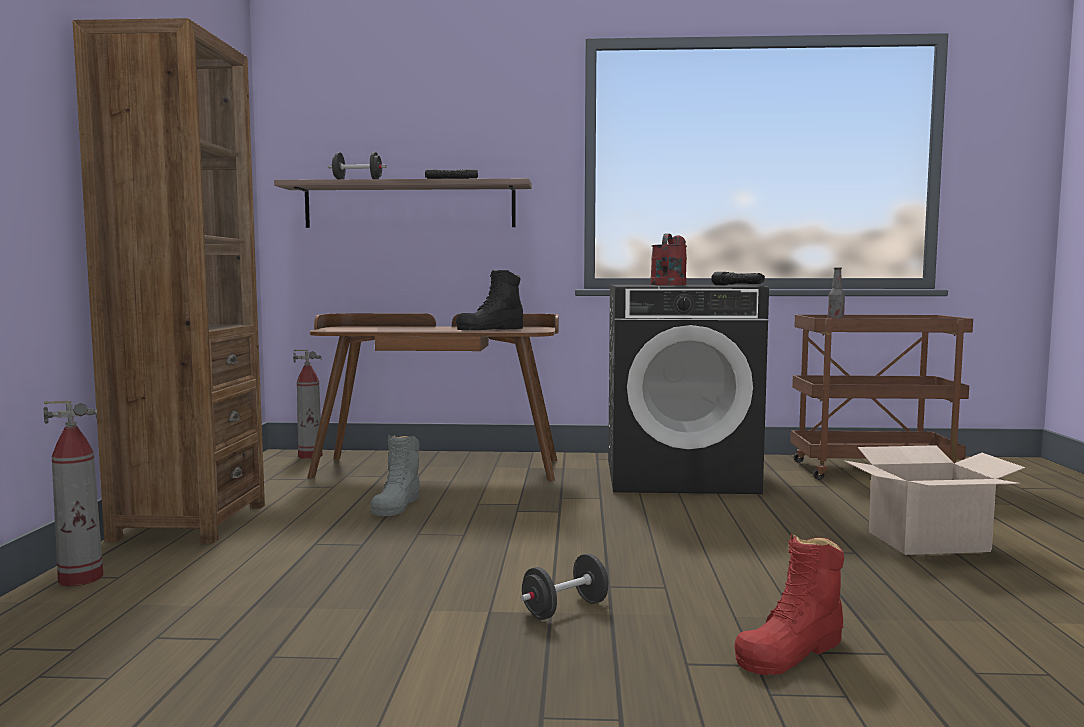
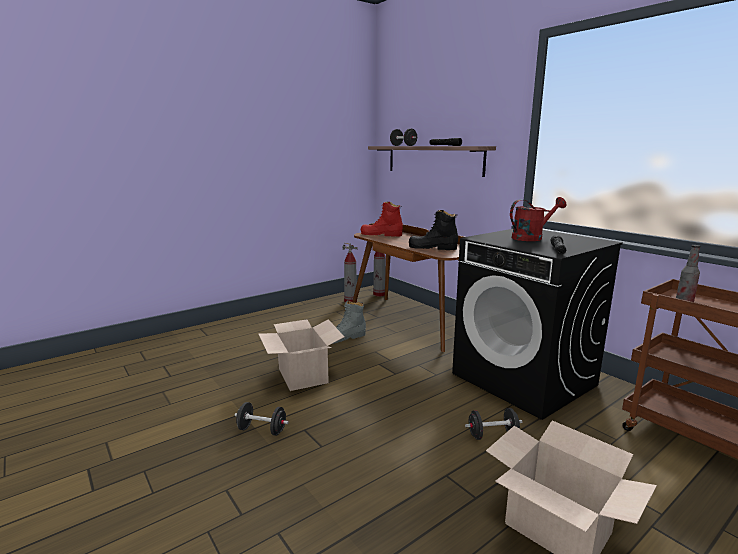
camera: 50 degrees right, 10 degrees up
(81, 579) = (200, 331): fire extinguisher -> fire extinguisher (350, 301)
(189, 522) = (270, 317): brown bookcase -> none
(456, 552) = (303, 375): none -> cardboard box
(761, 516) = (492, 435): none -> black dumbbell
(790, 651) = (270, 521): red boot -> red boot (381, 234)

